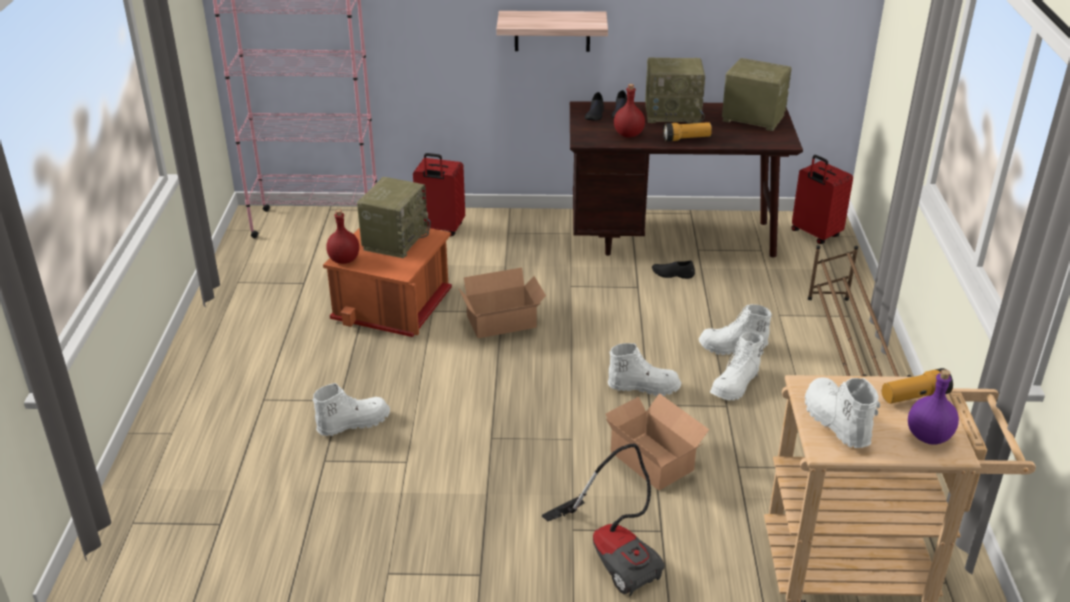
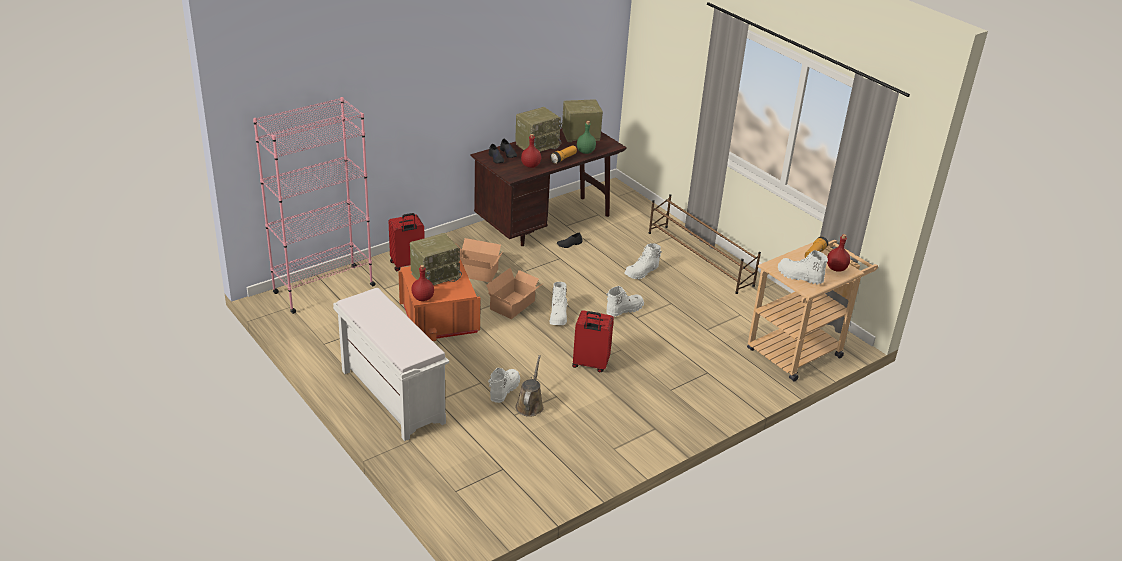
camera: 40 degrees left, 0 degrees up
(223, 371) = (391, 396): none -> white bench
(359, 457) = (530, 405): none -> brown watering can
(395, 239) = (435, 275): radio -> radio turned 75 degrees clockwise
(552, 31) = (457, 111): shelf -> none
(614, 553) = (699, 391): vacuum cleaner -> none
(653, 458) = (667, 342): cardboard box -> cardboard box (475, 271)
(731, 139) = (586, 152): none -> green bottle
(736, 385) = (664, 291): white boot -> white boot (558, 315)
(814, 234) = (614, 196): red suitcase -> red suitcase (590, 364)
(929, 437) = (836, 268): purple bottle -> red bottle

